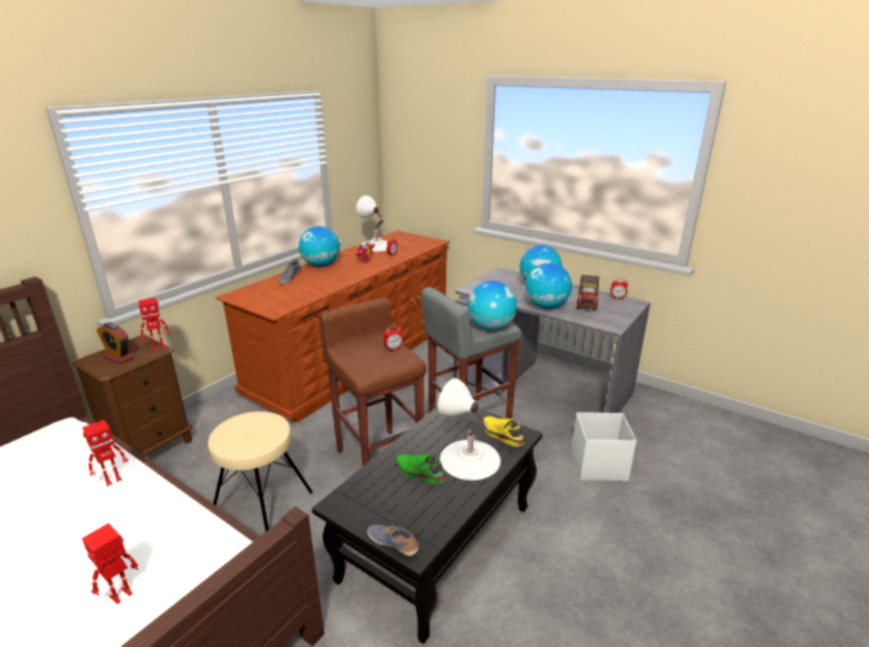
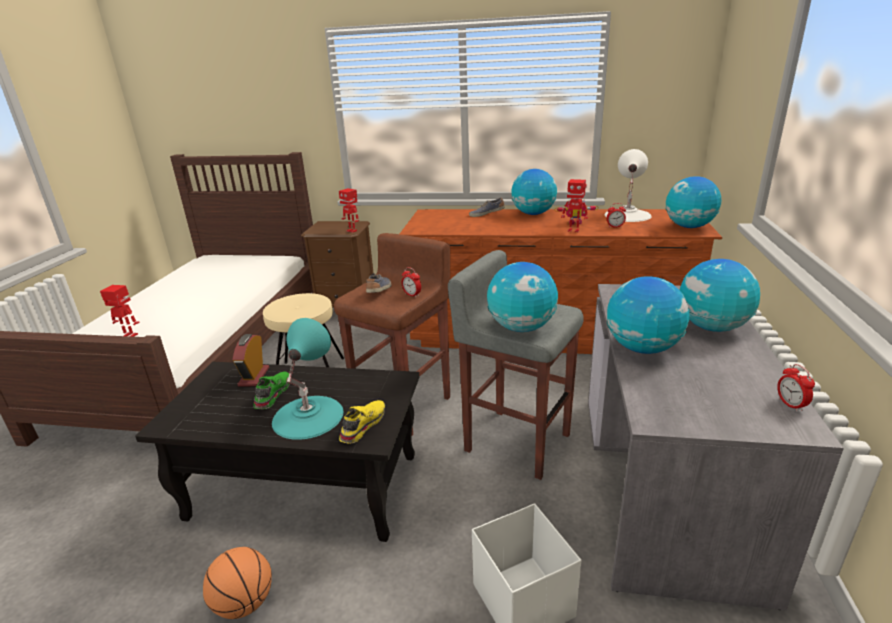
camera: 65 degrees right, 0 degrees up
(113, 480) = (234, 291): toy robot -> toy robot (573, 230)
(119, 357) = (330, 227): alarm clock -> alarm clock (254, 376)
(393, 544) = (172, 411): shoe -> shoe (380, 290)
(423, 241) = (689, 227): none -> globe
(469, 459) = (307, 416): white table lamp -> turquoise table lamp
(547, 602) = (244, 603): none -> basketball
(587, 301) = (720, 378): toy truck -> none

